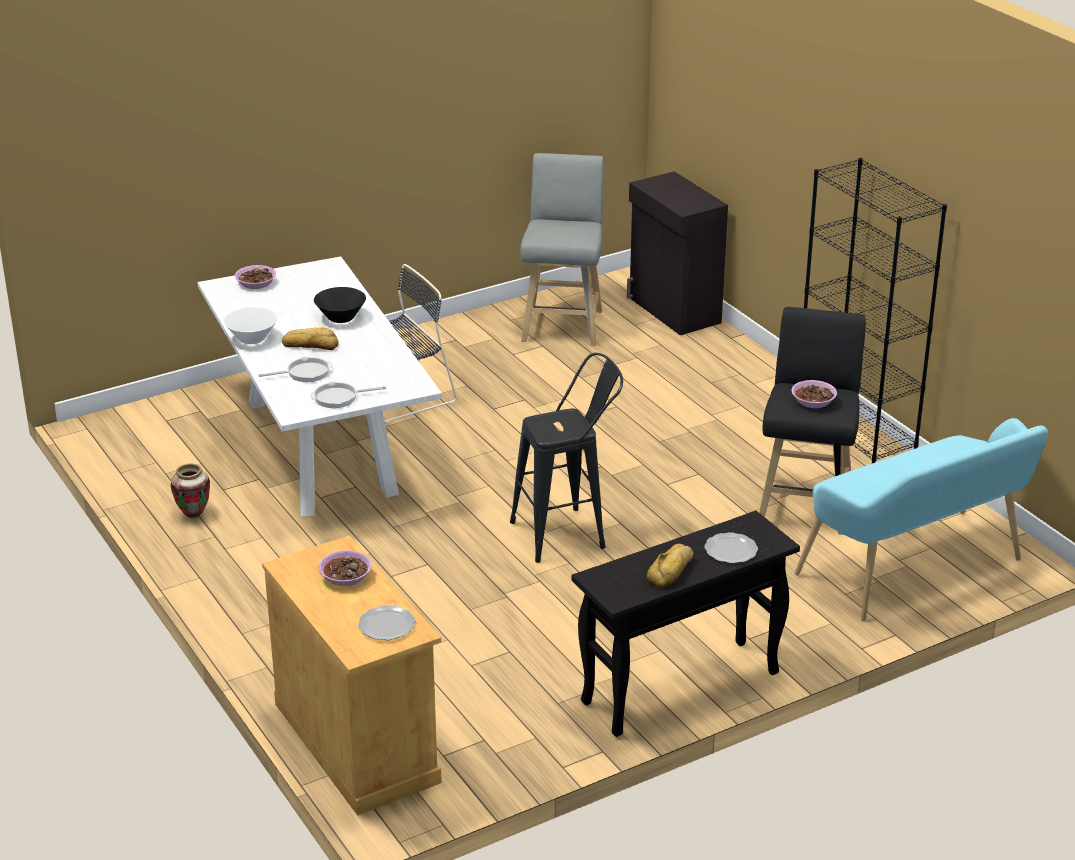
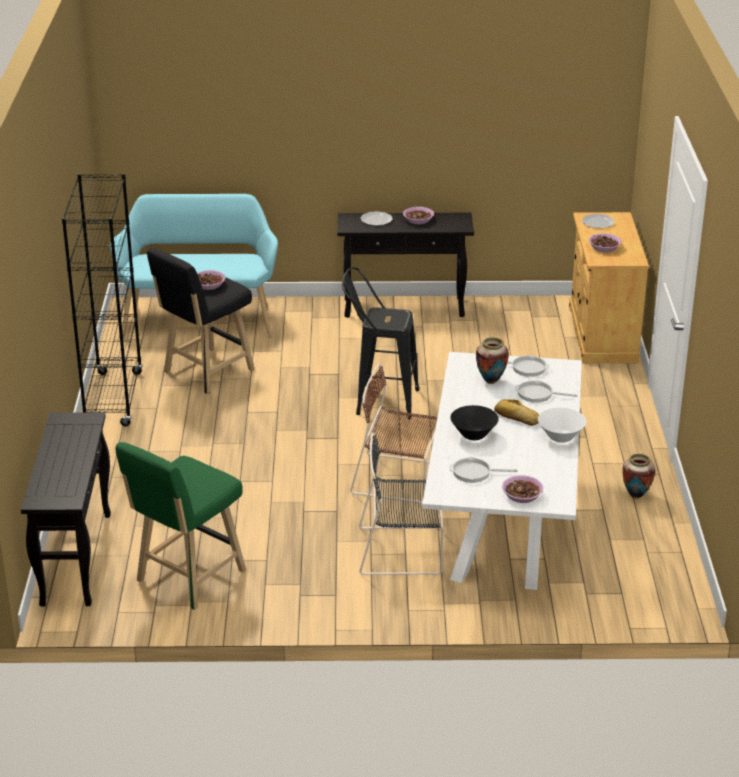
camera: 150 degrees left, 0 degrees up
(313, 288) = (474, 473): none -> frying pan
(366, 372) = (490, 381): none -> vase
(462, 455) = (399, 478): none -> brown chair
(563, 323) = (187, 579): grey stool -> green stool
(672, 570) = (418, 220): bread -> bowl
(673, 311) = (76, 558): black cabinet -> black console table

